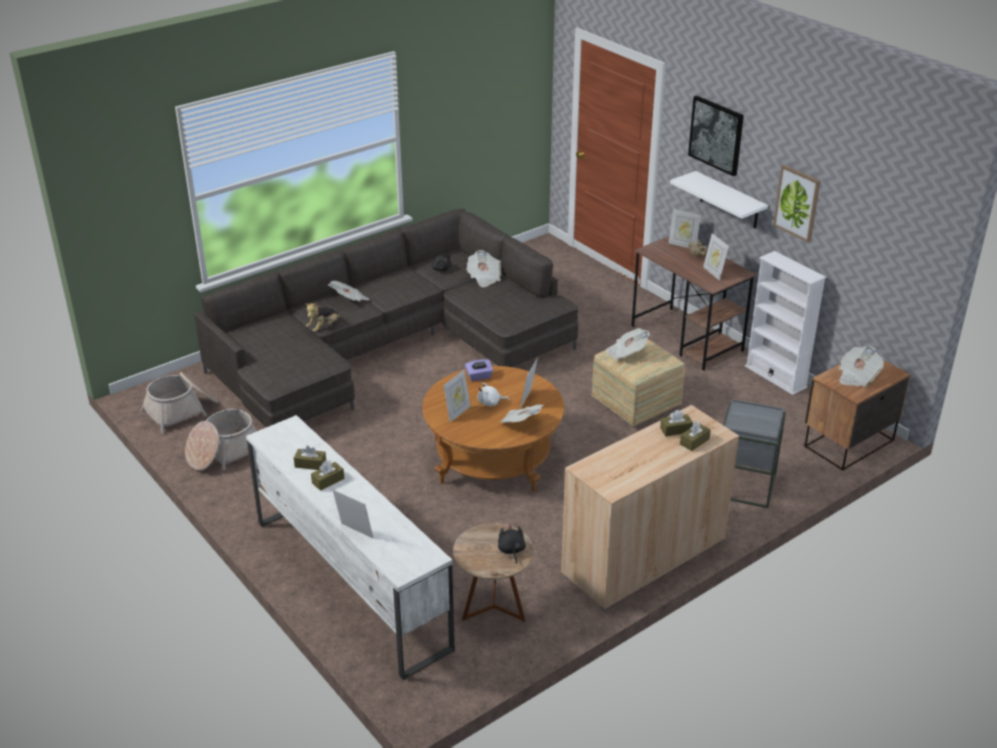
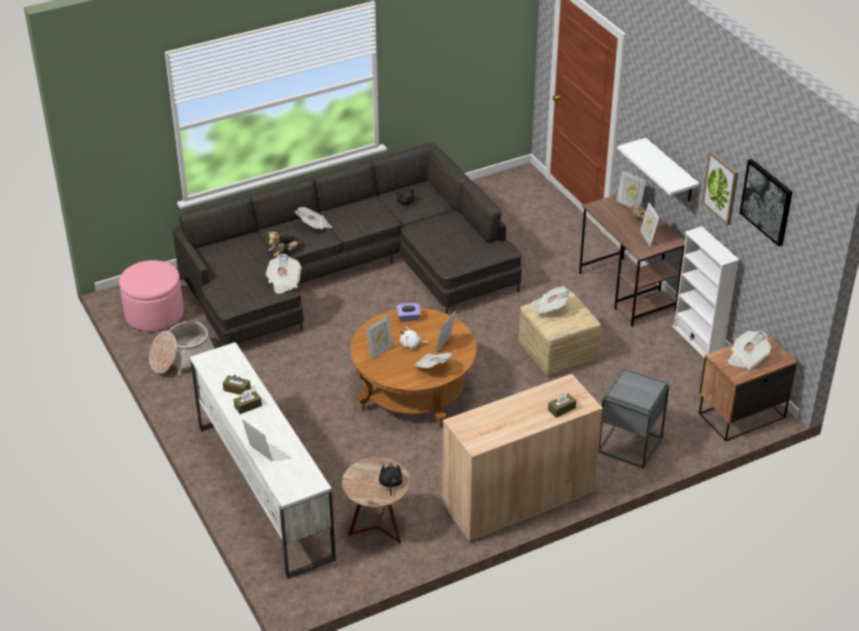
camera: 10 degrees right, 5 degrees up
(182, 410) = (154, 314): basket -> pink ottoman
(484, 278) = (442, 215): newspaper -> newspaper (283, 282)
(676, 430) = (549, 396): brown tissue box -> none
(716, 135) = (662, 110): picture -> picture (767, 202)

